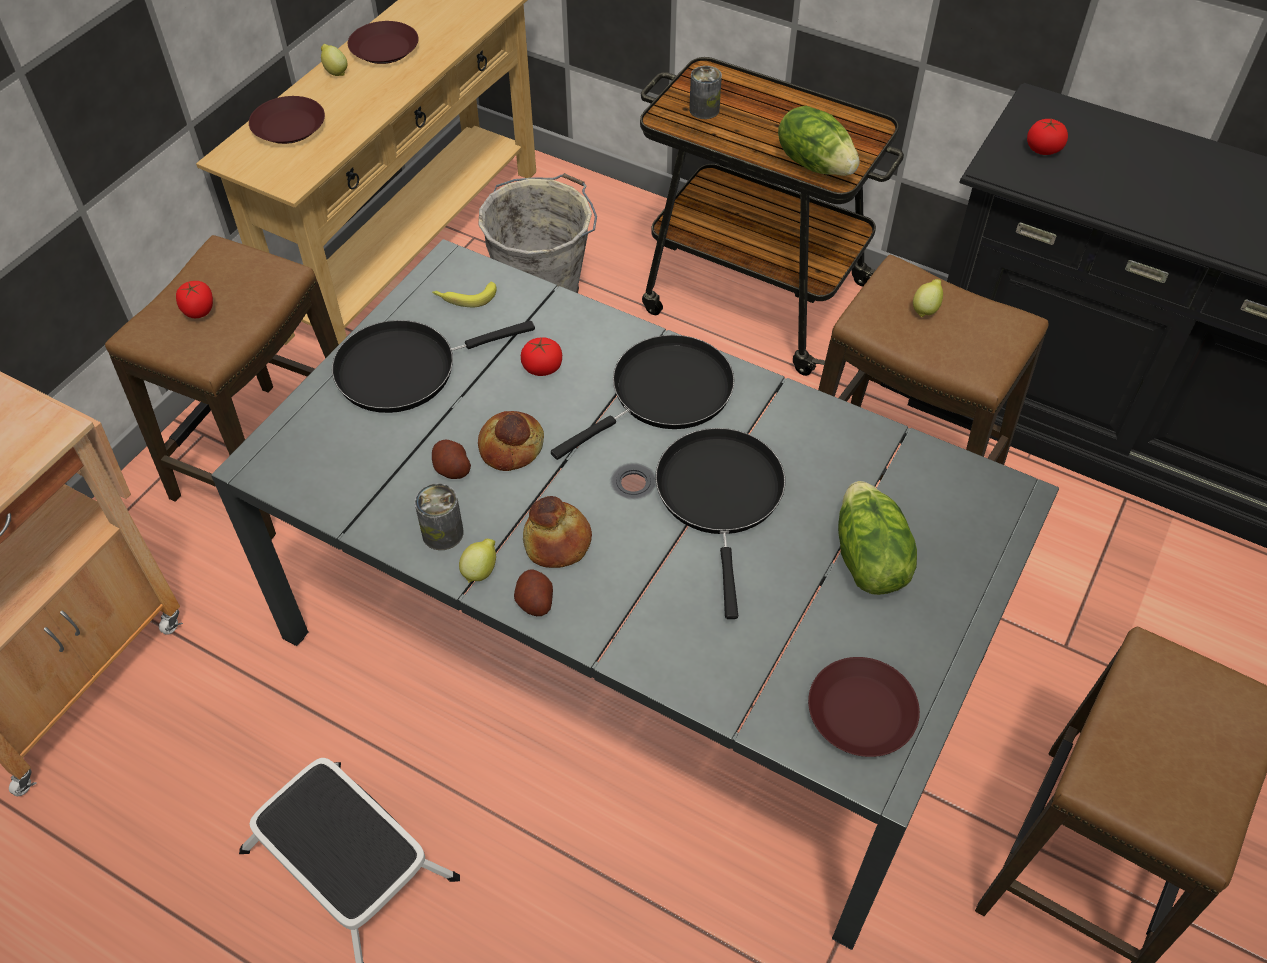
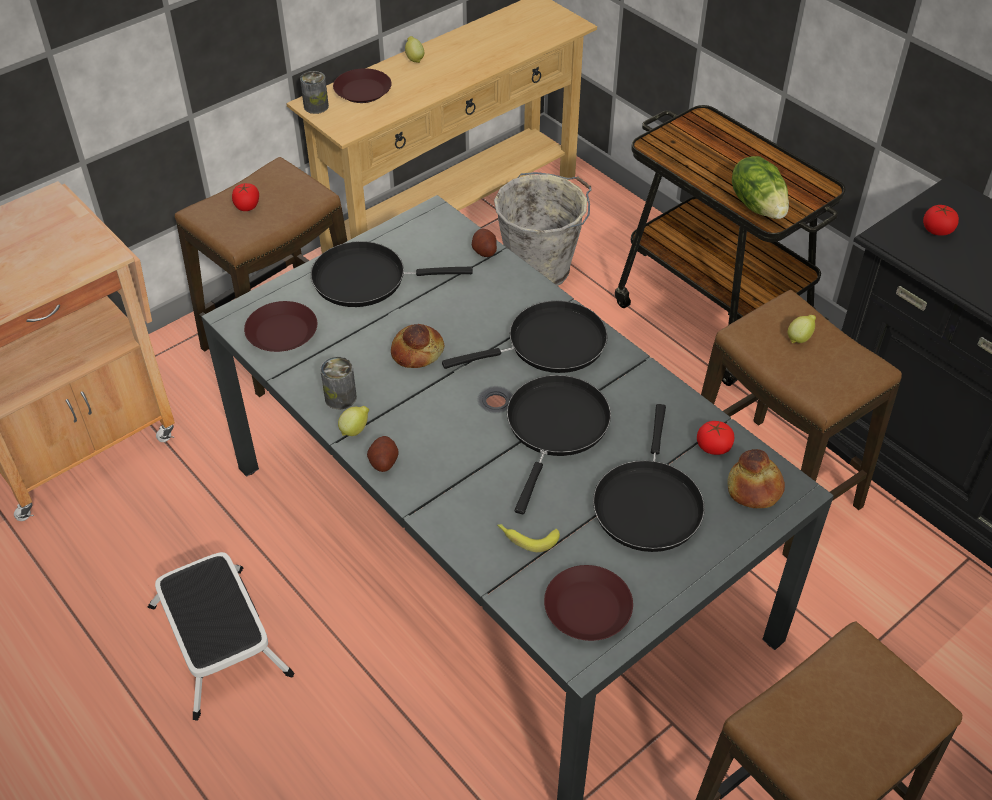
camera: 20 degrees right, 5 degrees down
(384, 49) = (458, 50): brown plate -> brown plate (281, 333)
(452, 469) = (367, 356): potato -> potato (484, 251)
(464, 297) = (433, 240): banana -> banana (526, 537)
(542, 368) = (466, 303): tomato -> tomato (713, 447)
(558, 542) = (420, 426): bread -> bread (755, 488)
(704, 109) = (688, 145): can -> can (316, 106)
(867, 559) = (648, 503): lettuce -> black frying pan

